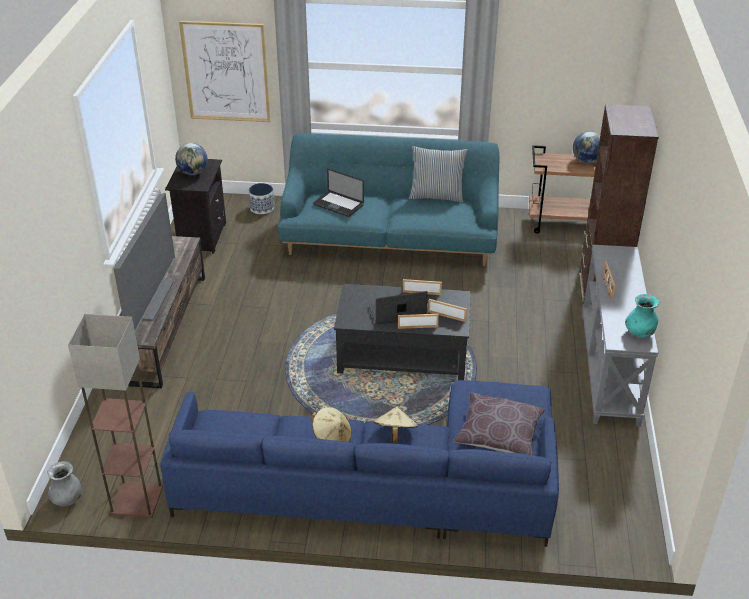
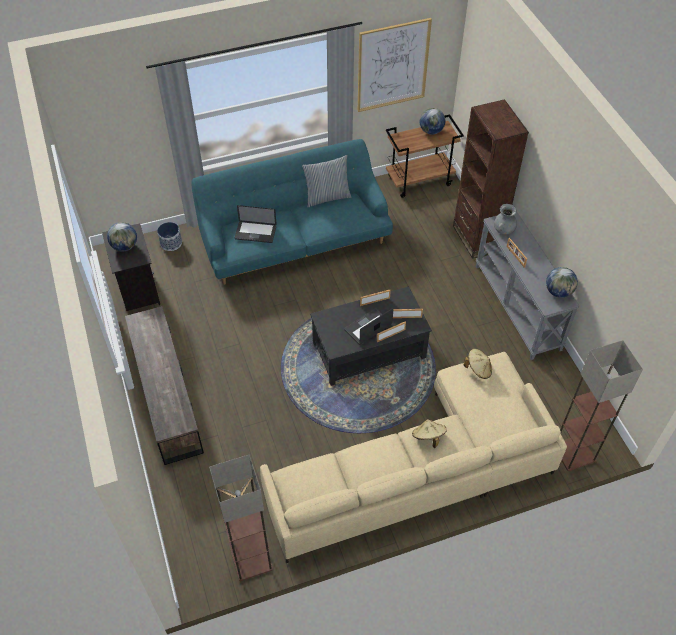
camera: 25 degrees left, 15 degrees up
(67, 499) = (197, 582): grey vase -> grey vase (504, 230)
(148, 299) = (162, 385): television -> none
(226, 72) = (116, 143): picture -> picture (392, 65)
(332, 438) = (387, 459): beige hat -> beige hat (478, 369)
(384, 484) = (421, 469): blue sofa -> beige sofa
(499, 434) = (498, 408): brown pillow -> none
(588, 536) = (574, 453): none -> floor lamp
(640, 332) = (558, 292): turquoise vase -> globe

